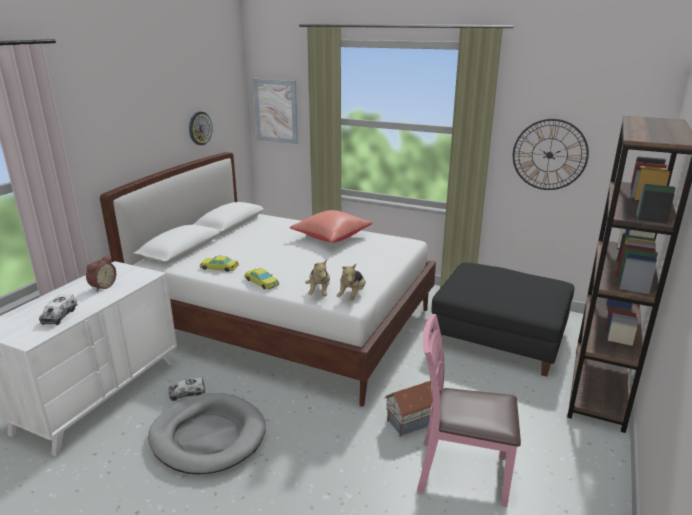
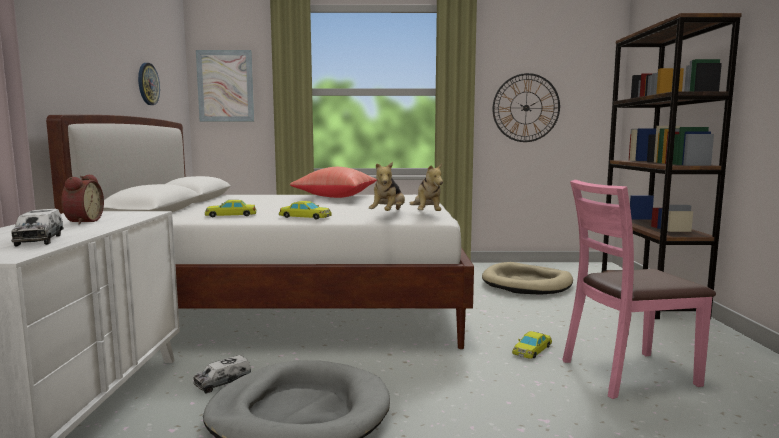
camera: 25 degrees left, 15 degrees down
(319, 292) = (388, 214): plush toy -> plush toy turned 45 degrees clockwise
(413, 423) = (532, 350): toy house -> yellow toy car
(499, 337) = (527, 283): black ottoman -> beige dog bed

